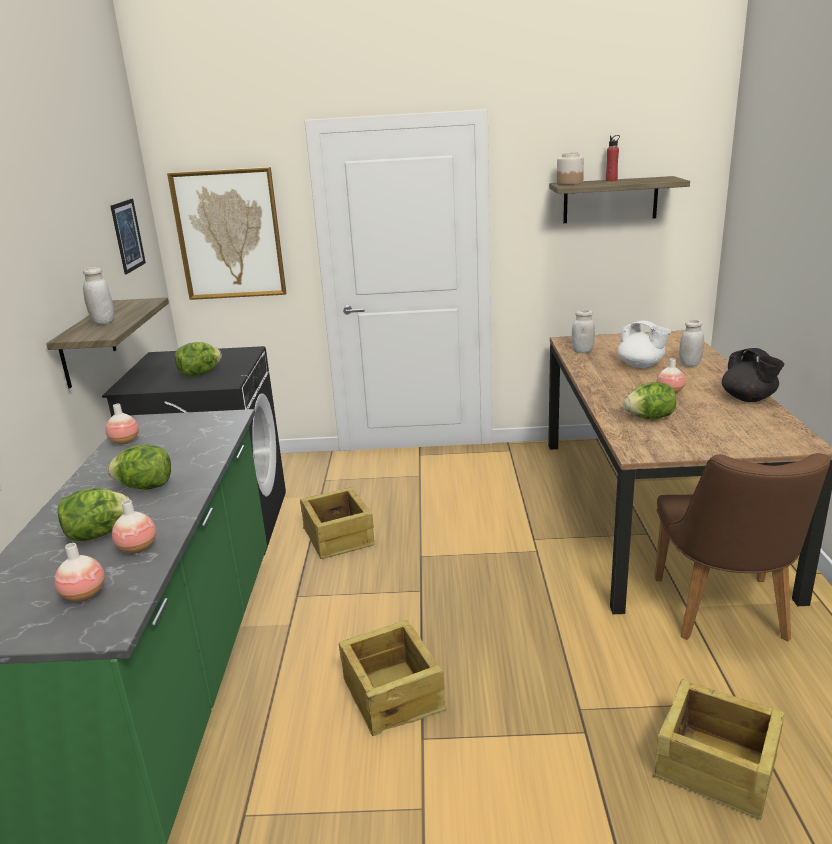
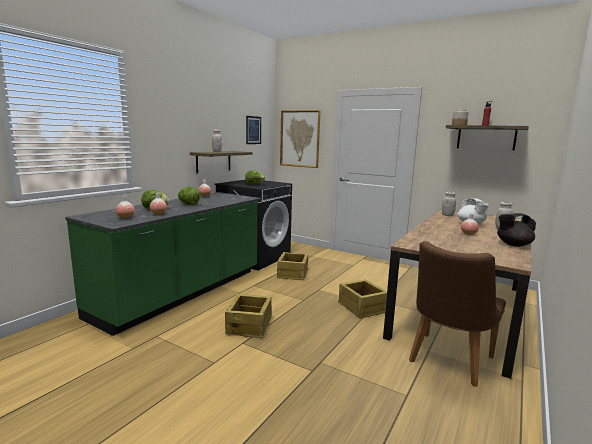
camera: 30 degrees right, 10 degrees down
(649, 418) = (437, 238): lettuce -> none
(716, 768) = (359, 412): crate -> crate (362, 308)
(748, 399) = (513, 244): black teapot -> black teapot turned 75 degrees clockwise

